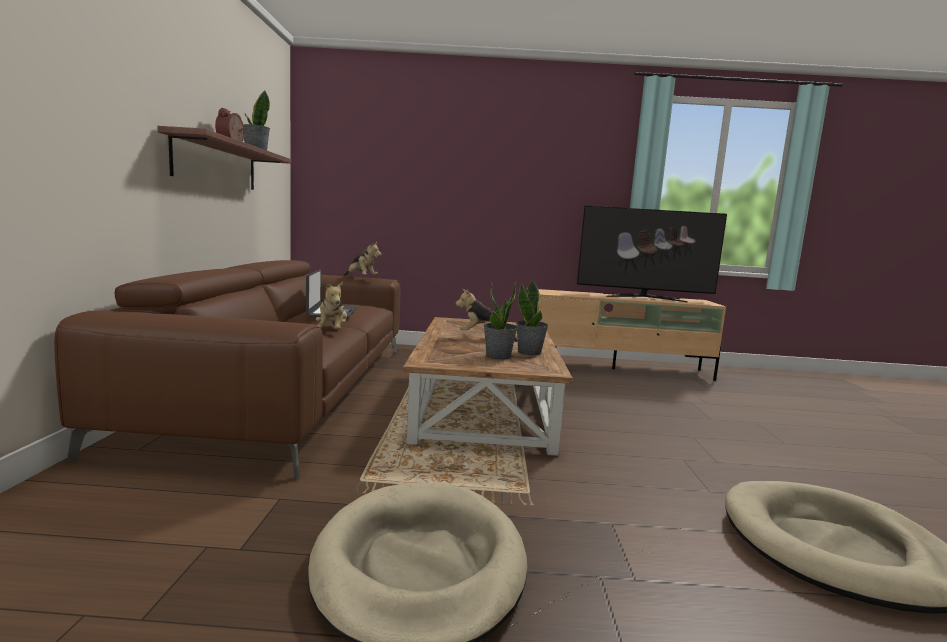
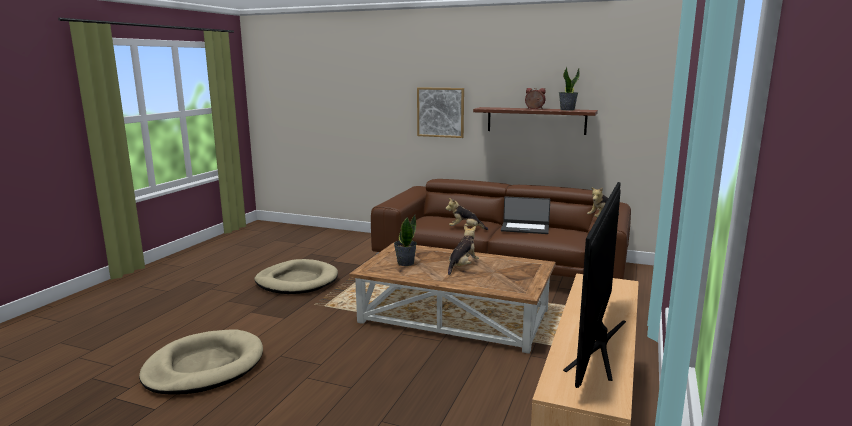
camera: 110 degrees right, 5 degrees up
(94, 122) = (440, 112): none -> picture
(529, 352) = (413, 273): potted plant -> none

